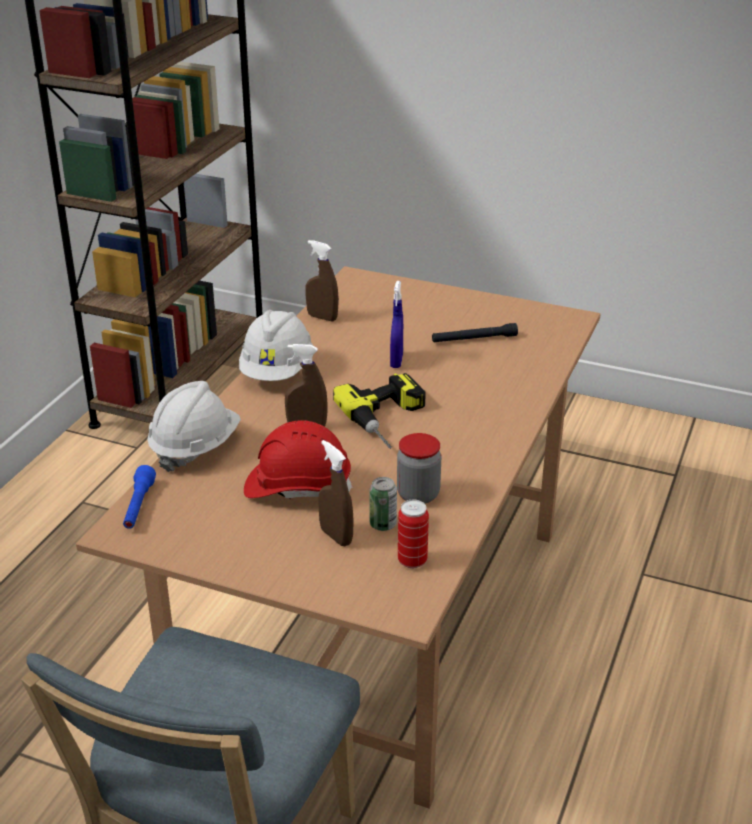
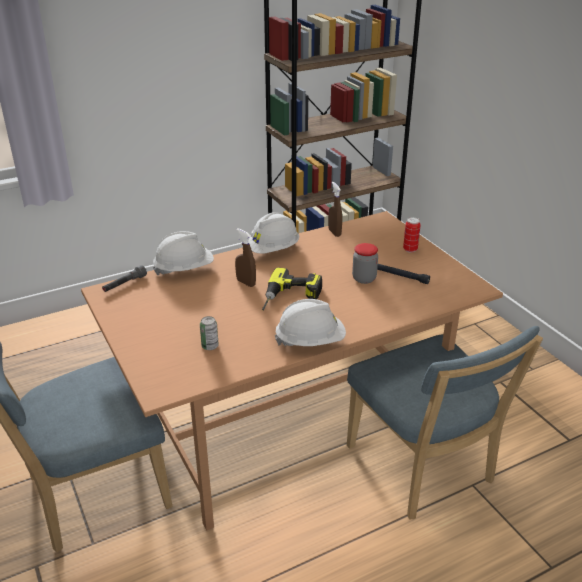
camera: 40 degrees right, 0 degrees up
(138, 506) = (124, 284): blue flashlight -> grey flashlight
(297, 487) = (199, 309): red hard hat -> none
(336, 536) = (181, 340): brown spray bottle -> none
(396, 361) = (339, 270): blue spray bottle -> none
(412, 561) = (196, 371): can -> can (410, 249)
(418, 495) = (248, 341): jar -> jar (364, 278)
(488, 459) = (310, 341): none -> white hard hat
(578, 586) = (423, 469): none -> blue chair

